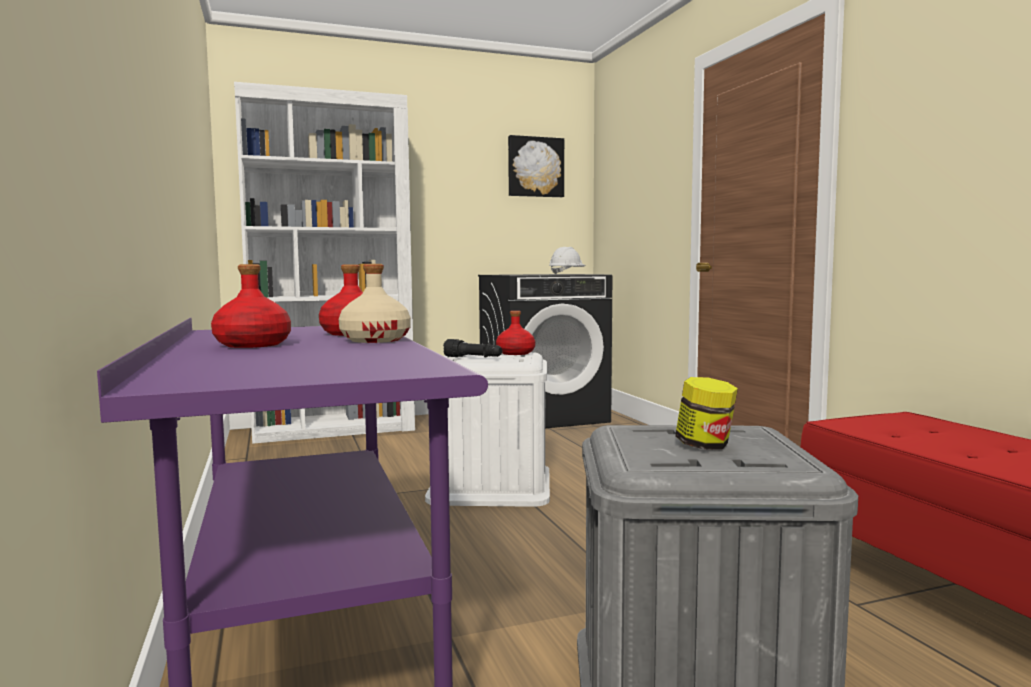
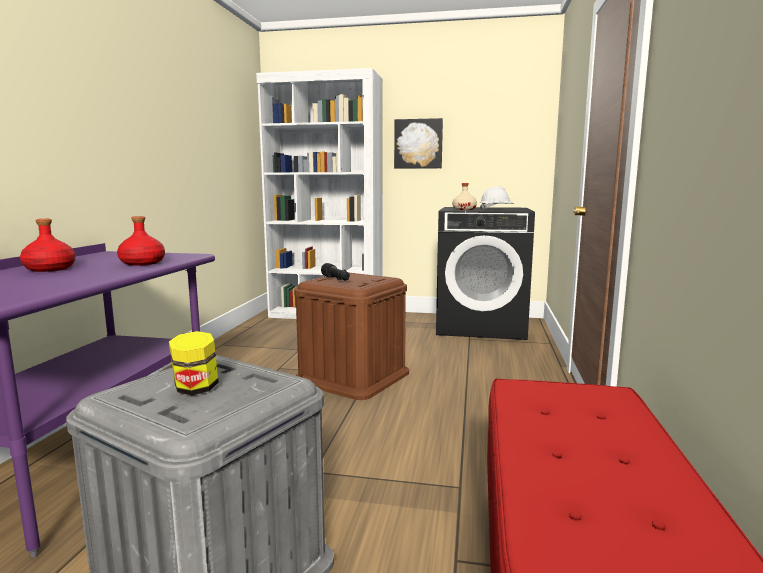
camera: 30 degrees right, 5 degrees up
(375, 340) = (116, 271): beige bottle -> beige bottle (464, 209)
(491, 485) = (352, 376): white storage box -> brown storage box
(516, 353) = (379, 278): red bottle -> none
(535, 167) = (499, 115): picture -> picture (418, 144)

